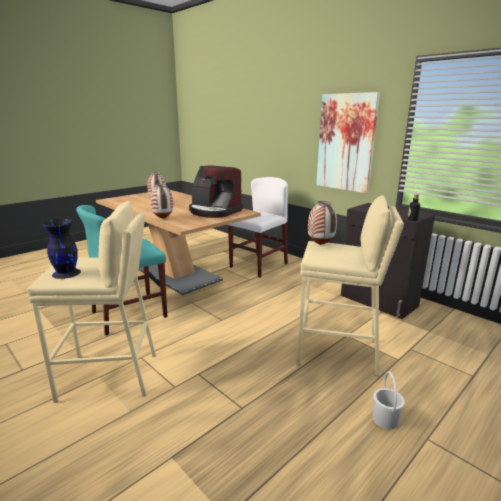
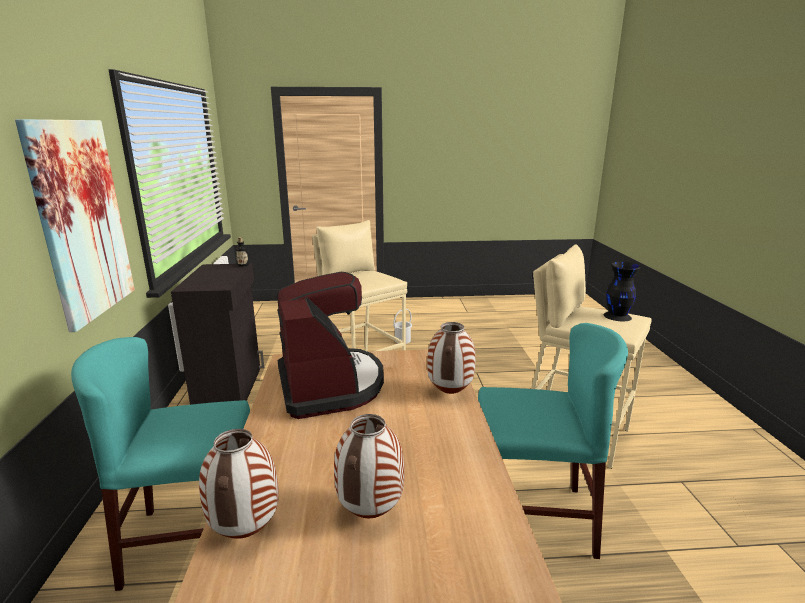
camera: 140 degrees left, 0 degrees up
(258, 265) = (193, 539): white chair -> turquoise chair
(320, 245) = (361, 284): vase -> vase (246, 532)

